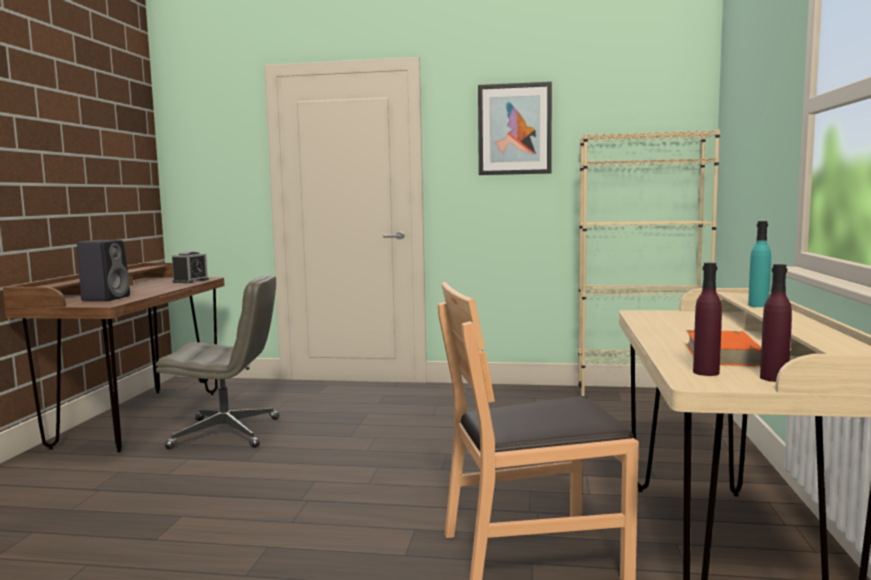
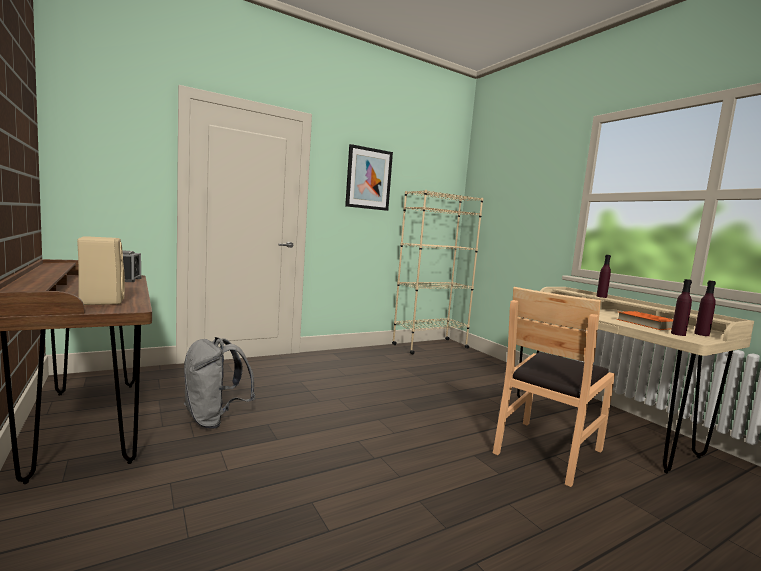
camera: 40 degrees left, 0 degrees up
(106, 298) = (101, 301): black speaker -> beige speaker
(227, 433) = (214, 419): grey office chair -> grey backpack
(758, 305) = (601, 297): turquoise bottle -> purple bottle

